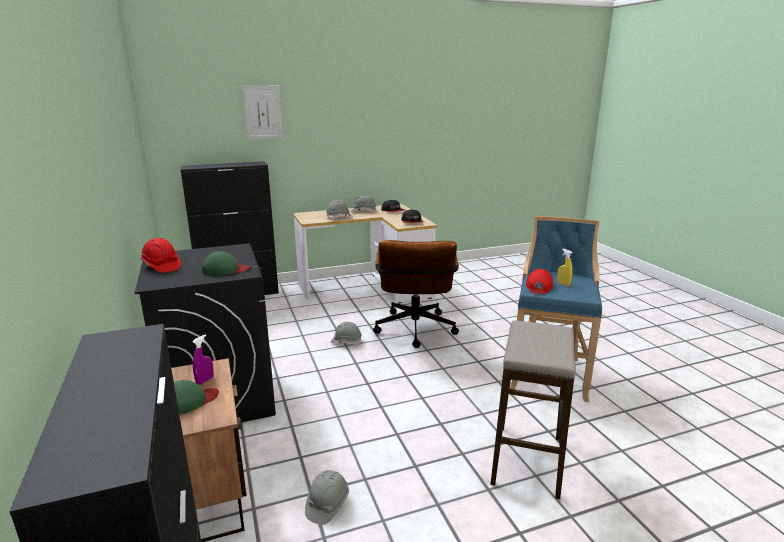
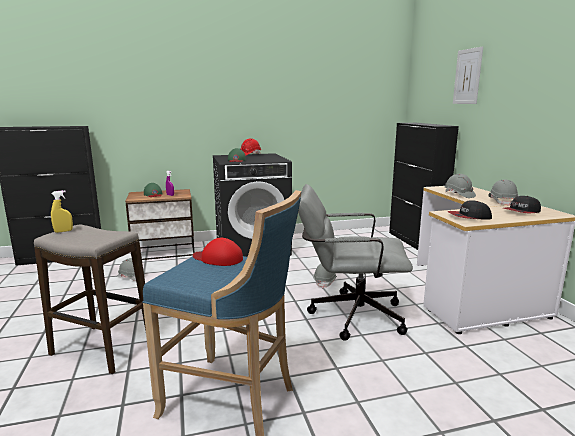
camera: 95 degrees right, 5 degrees down
(415, 332) = (348, 315): brown office chair -> grey office chair
(563, 284) = (219, 272): yellow spray bottle -> yellow spray bottle (63, 231)

